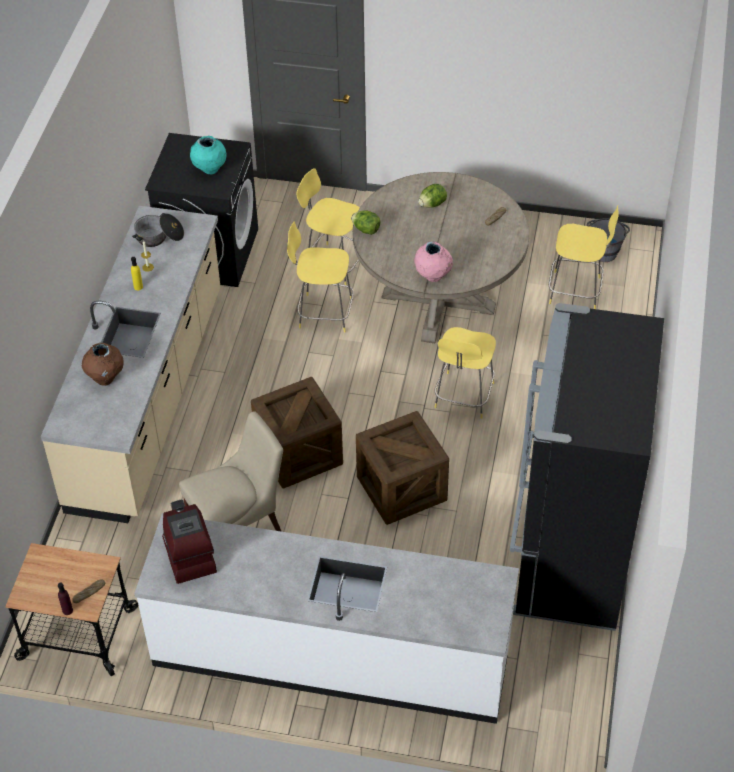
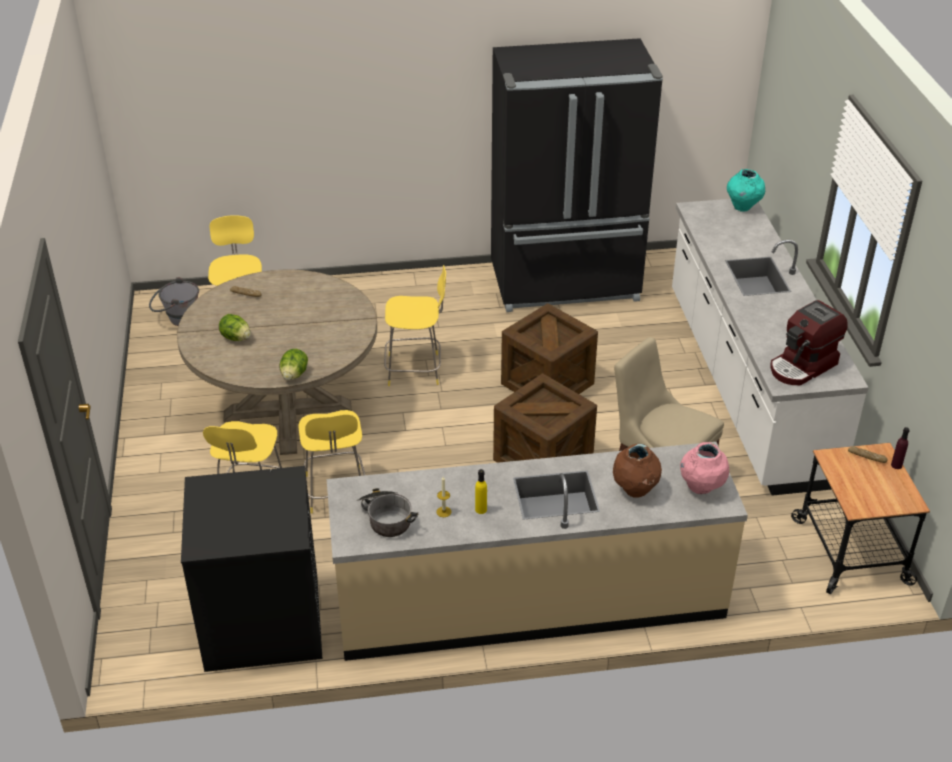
camera: 110 degrees left, 10 degrees down
(210, 170) = (251, 497): turquoise vase -> turquoise vase (743, 207)
(433, 276) = (350, 316): pink vase -> pink vase (701, 488)

